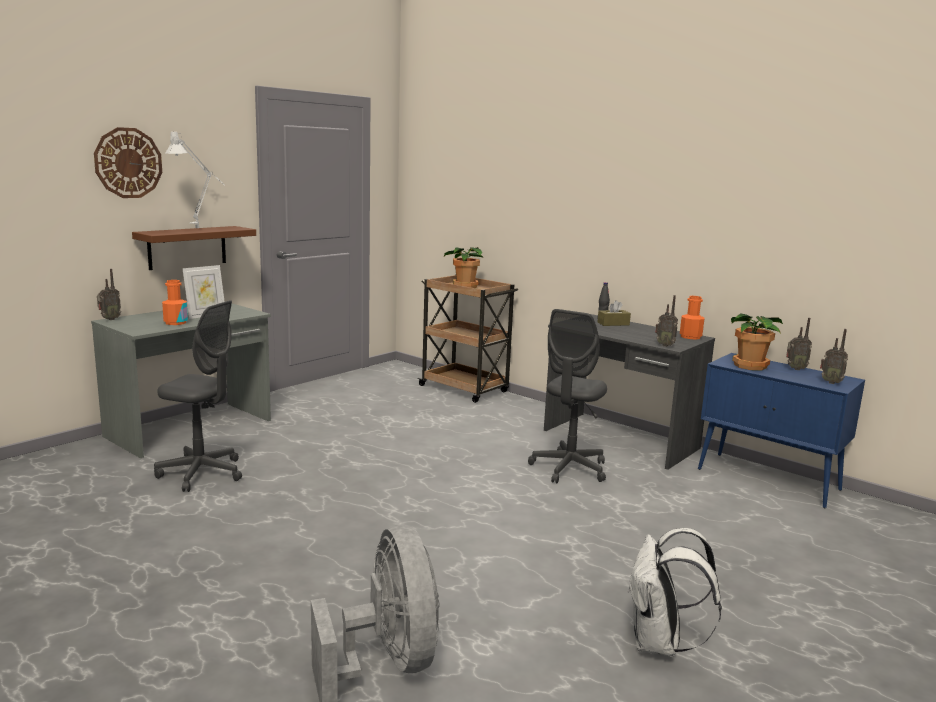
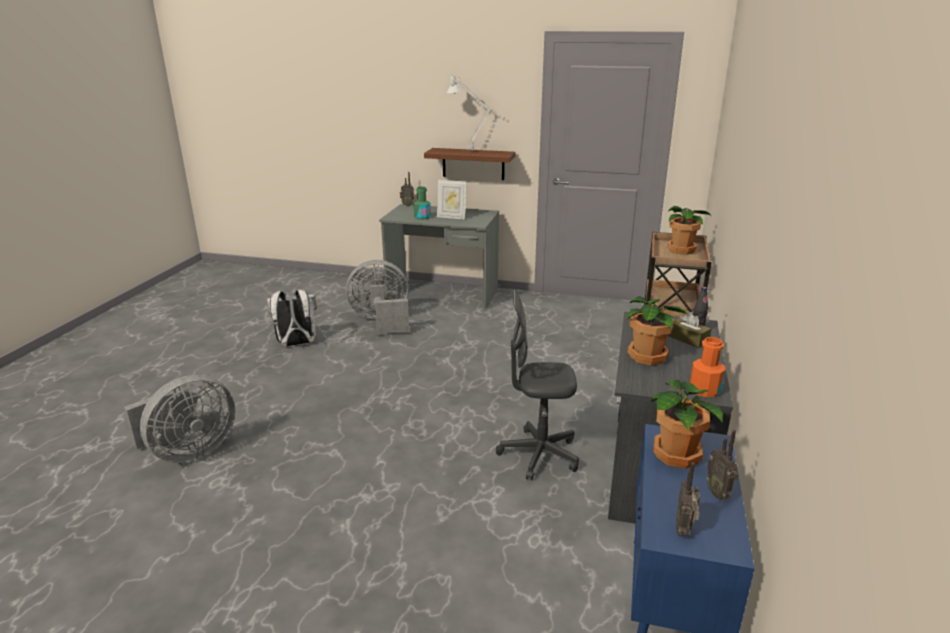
camera: 65 degrees right, 10 degrees up
(128, 163) = (432, 98): wall clock -> none
(175, 322) = (422, 217): orange bottle -> green bottle
(202, 473) = (381, 321): grey office chair -> grey fan
(632, 335) = (648, 356): none -> potted plant
(659, 644) = (246, 567): white backpack -> white backpack (296, 344)
(665, 345) = (632, 379): radio -> none

